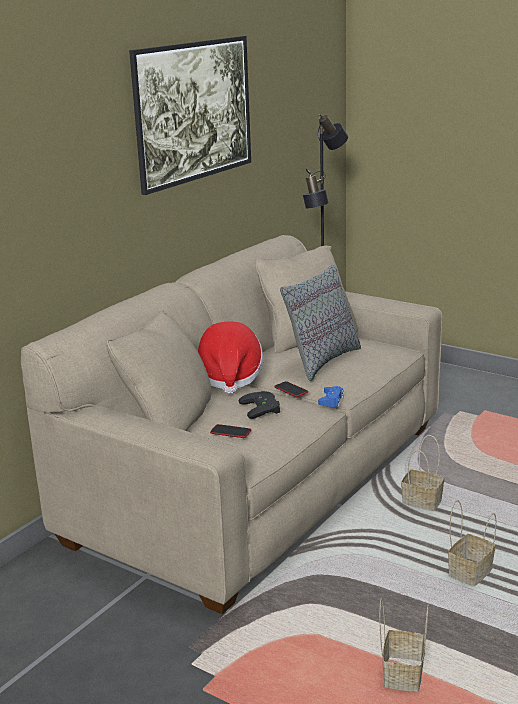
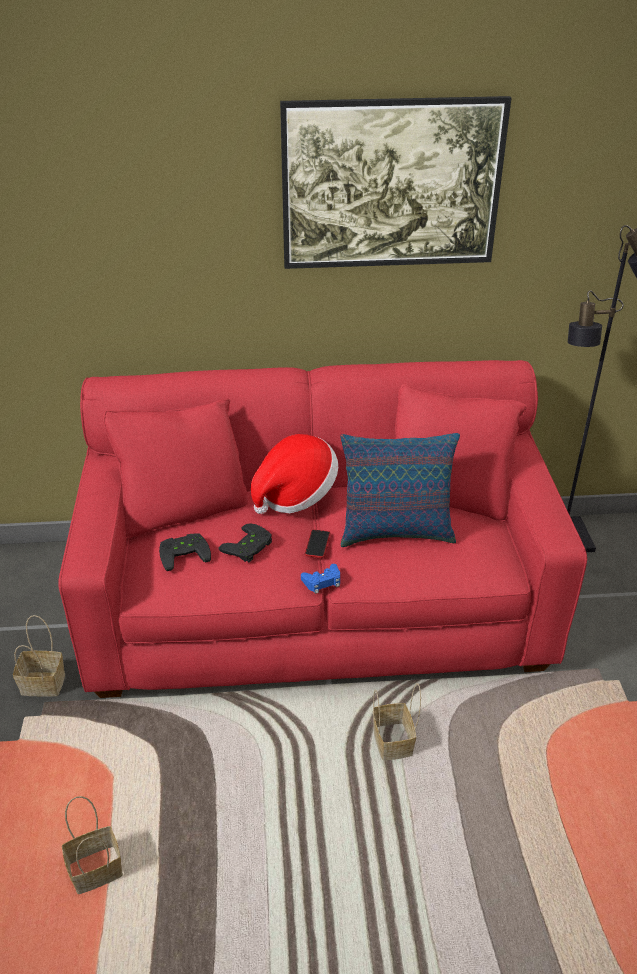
camera: 50 degrees right, 15 degrees up
(230, 432) = (184, 553): phone -> black game controller
(263, 481) = (318, 608): beige sofa -> red sofa
(323, 361) = (396, 533): grey pillow -> blue pillow
(470, 572) = (298, 846): basket -> basket (45, 683)

